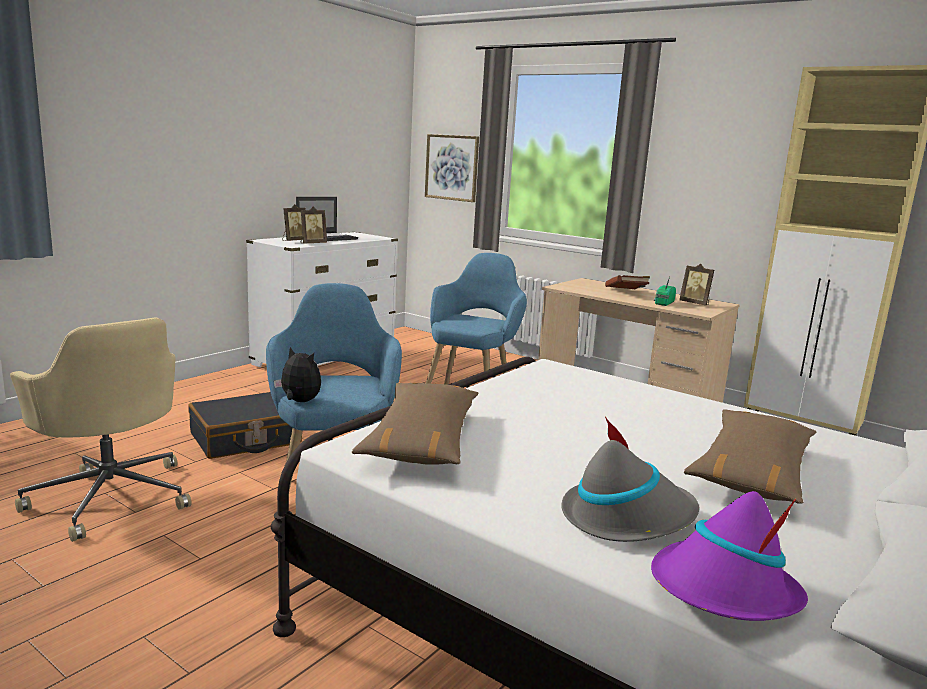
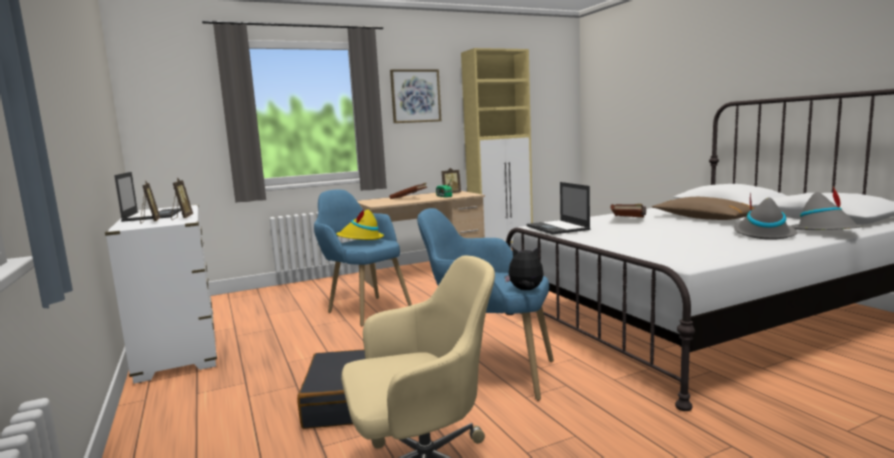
camera: 60 degrees left, 5 degrees down
(299, 402) = (525, 290): plush toy -> plush toy turned 45 degrees clockwise
(422, 439) = (669, 250): brown pillow -> none
(452, 167) = (183, 134): picture -> picture (415, 96)
(474, 316) = (360, 239): none -> yellow hat
(536, 375) = (558, 228): none -> laptop
(662, 414) = (629, 220): none -> brown book
(723, 591) = (825, 231): purple hat -> grey hat

